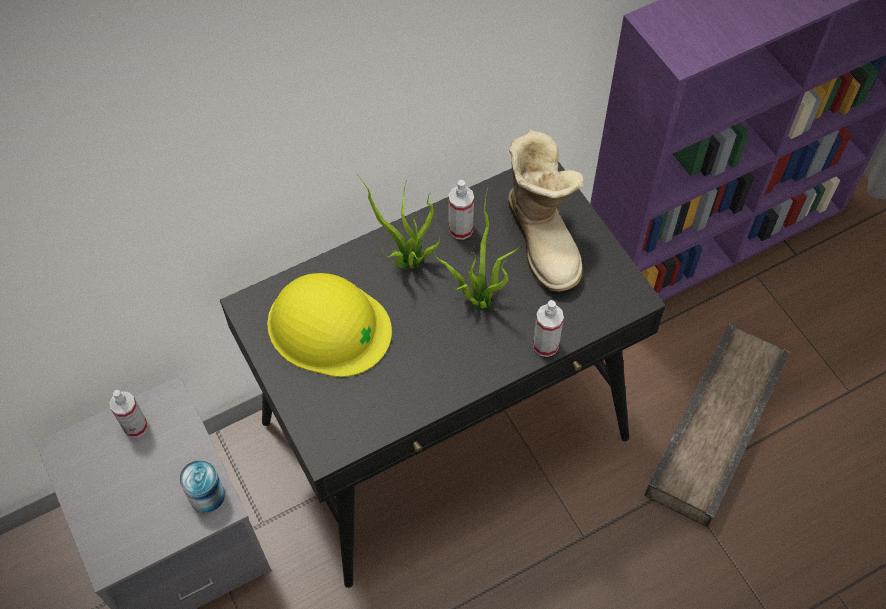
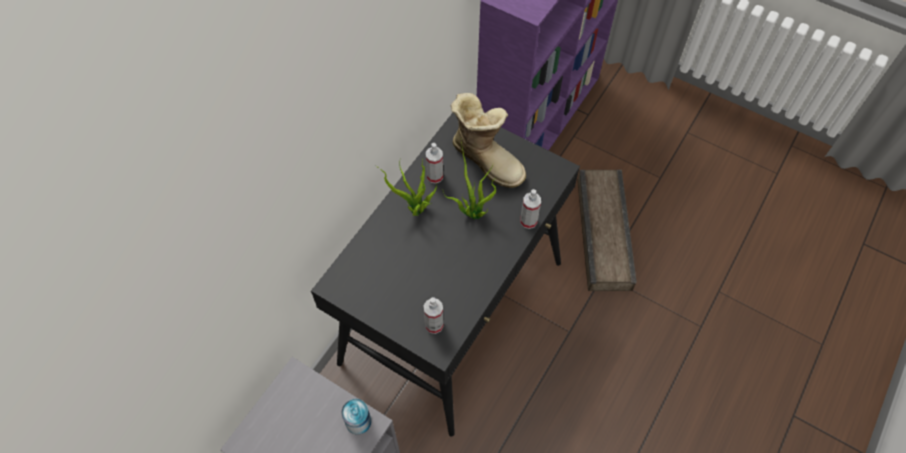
camera: 30 degrees left, 0 degrees up
(135, 426) = (283, 403): spray bottle -> spray bottle (434, 325)
(328, 326) = (392, 273): yellow hard hat -> none

